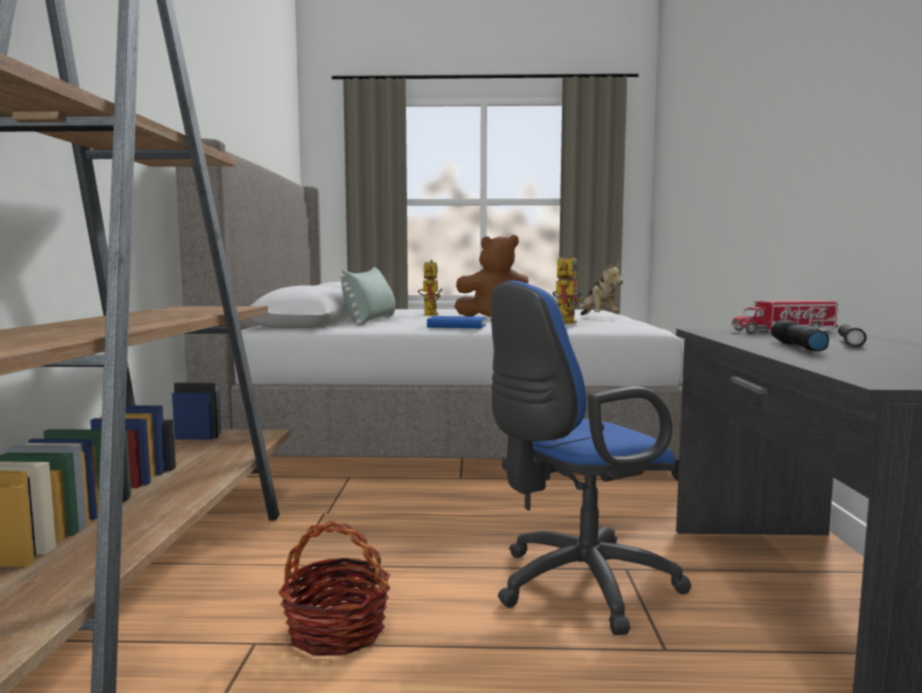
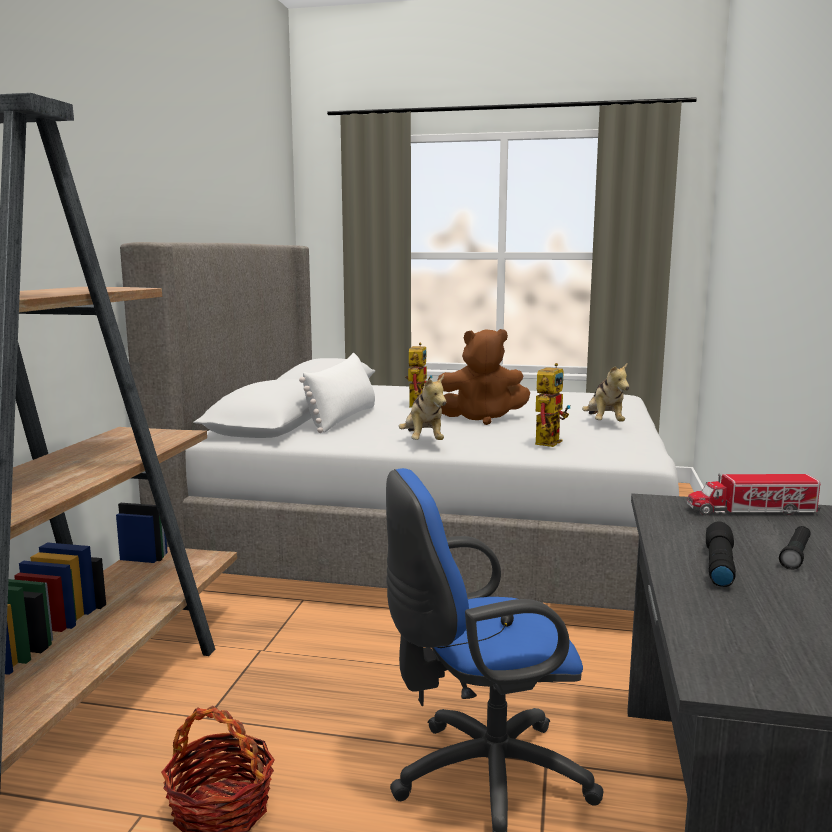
camera: 10 degrees right, 5 degrees up
(371, 320) = (343, 419): green pillow -> white pillow
(457, 326) = (423, 442): blue book -> plush toy

